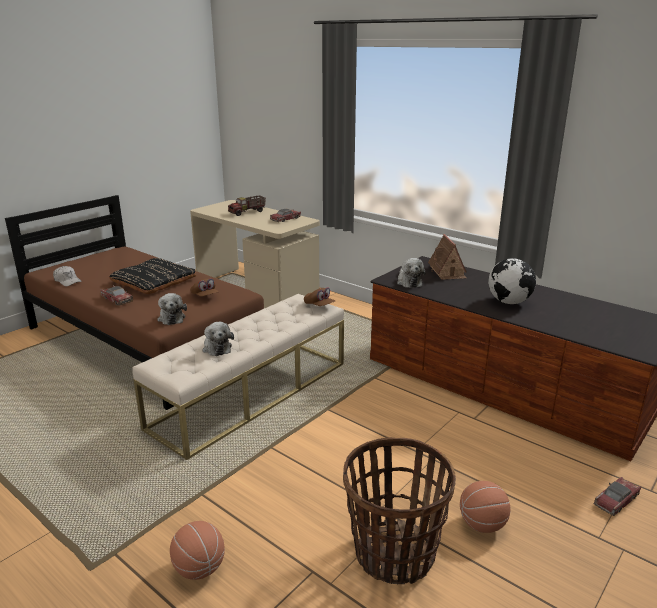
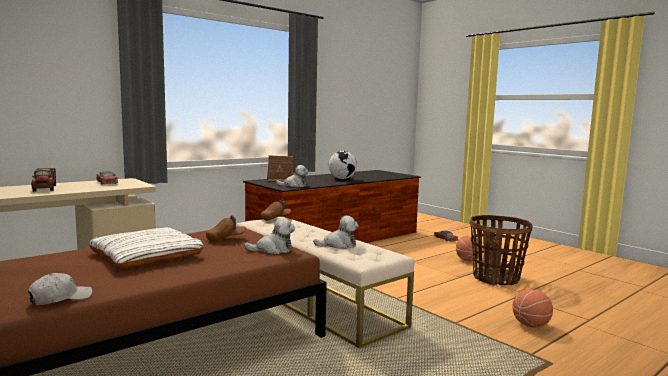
camera: 80 degrees left, 15 degrees down
(117, 299) = (191, 269): toy car -> none
(154, 281) = (146, 255): black pillow -> white pillow

